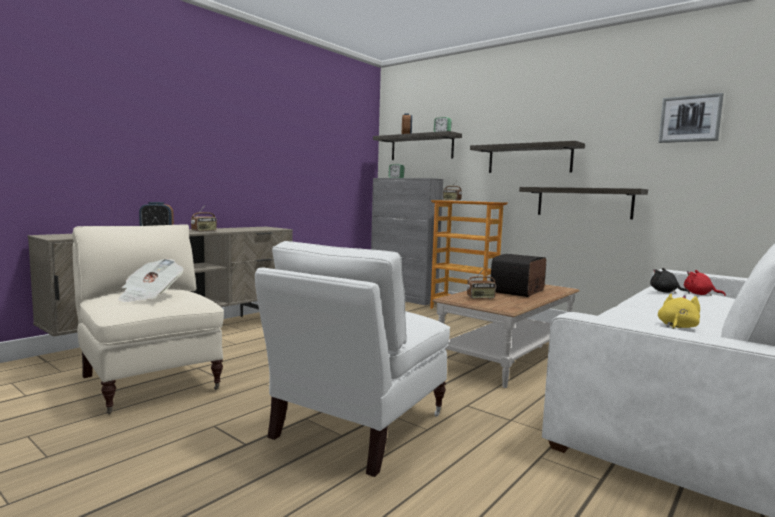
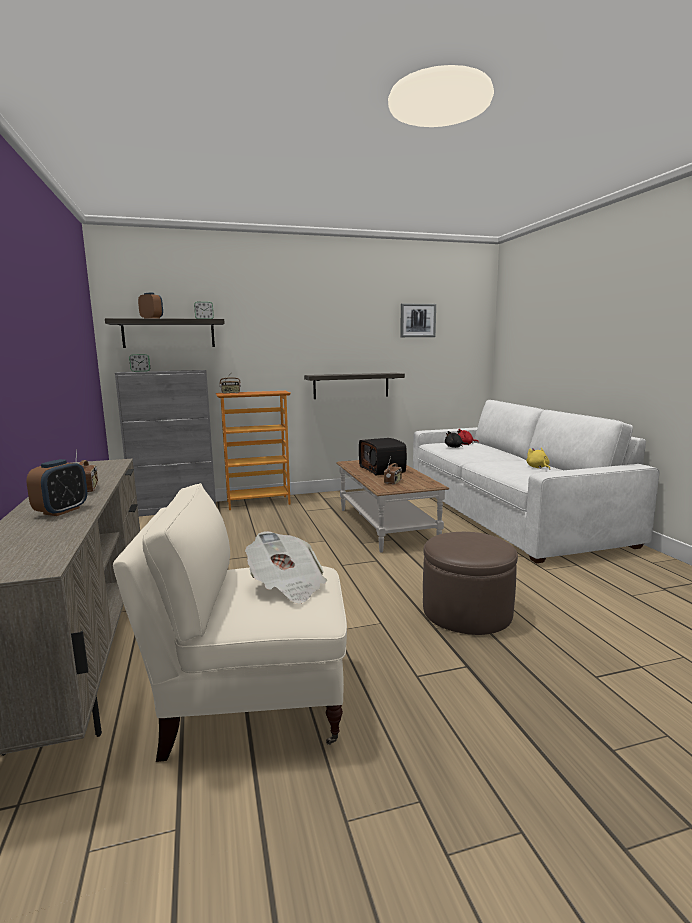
camera: 55 degrees left, 5 degrees up
(357, 427) = (467, 611): white armchair -> brown ottoman
(529, 159) = (300, 348): shelf -> none

